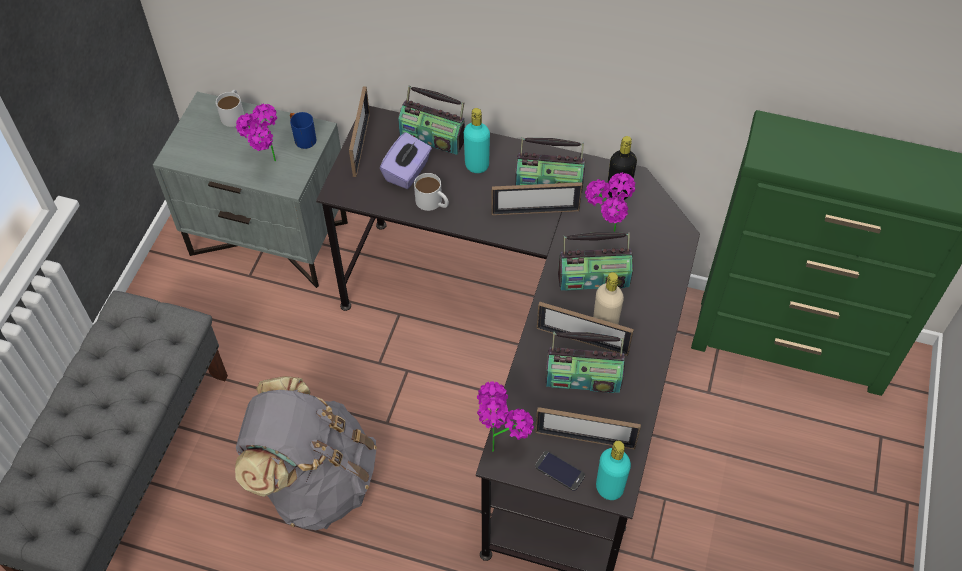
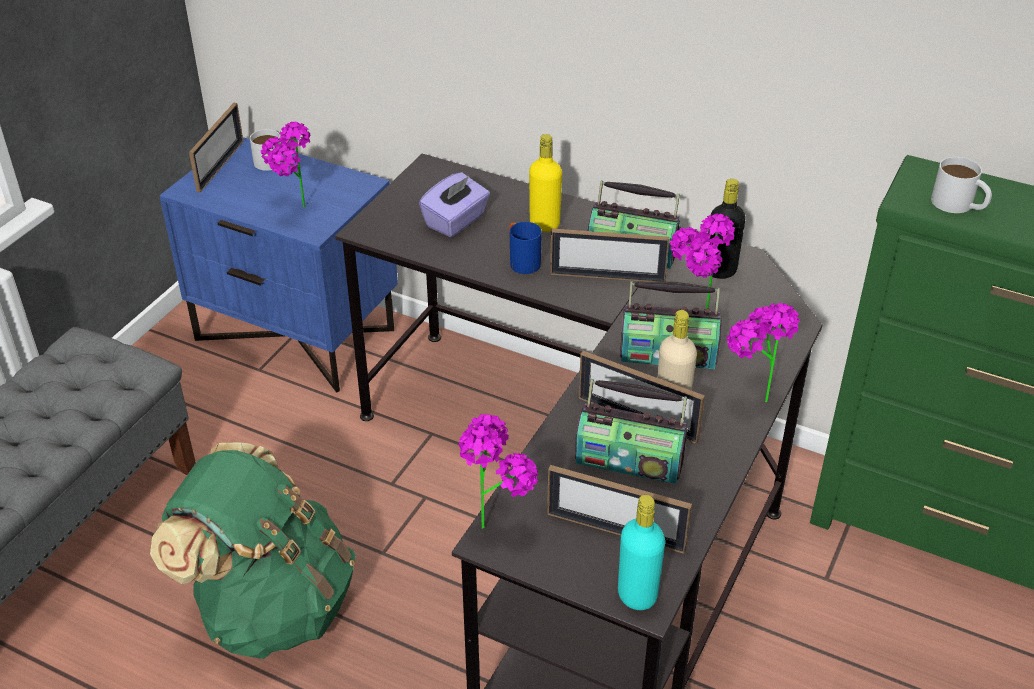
camera: 10 degrees right, 15 degrees down
(271, 237) = (297, 333): grey nightstand -> blue nightstand
(302, 138) = (344, 189): blue mug -> blue mug (521, 262)
(316, 479) = (271, 605): grey backpack -> green backpack
(361, 144) = (407, 189): picture frame -> picture frame (220, 166)
(433, 137) = (497, 192): radio -> none
(433, 203) = (479, 254): white mug -> white mug (959, 205)
(477, 166) = (544, 224): turquoise bottle -> yellow bottle
(560, 471) = (571, 564): phone -> none
(659, 308) = (751, 396): none -> potted plant

